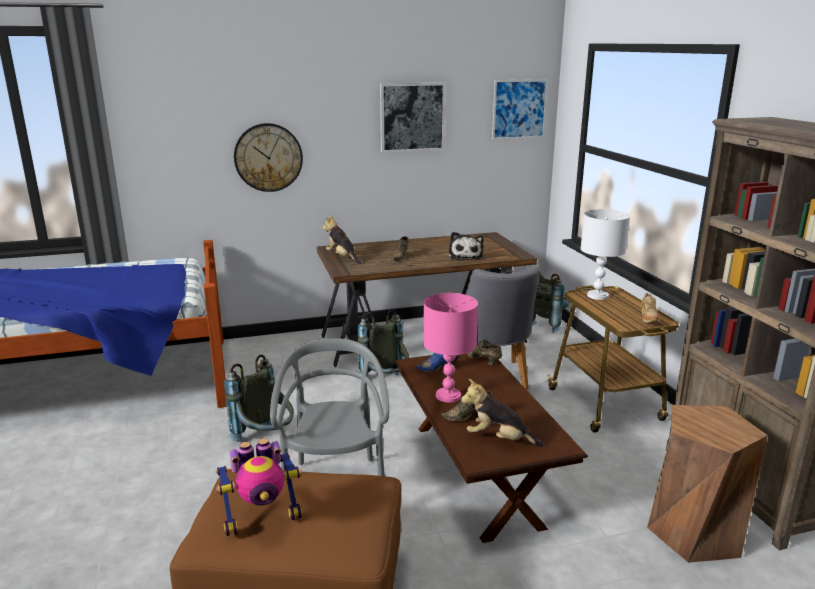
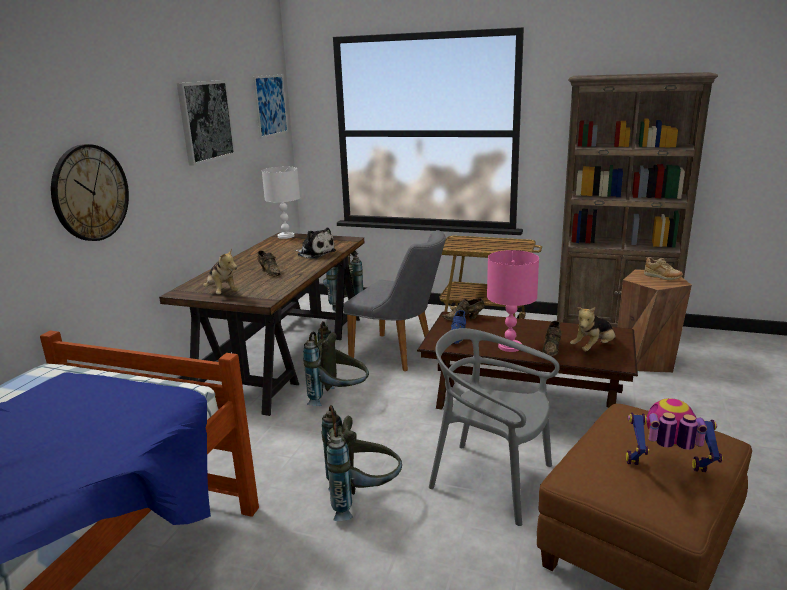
camera: 55 degrees left, 0 degrees up
(262, 518) = (666, 473): toy robot -> toy robot turned 90 degrees counterclockwise
(342, 257) = (222, 293): plush toy -> plush toy turned 120 degrees counterclockwise
(598, 296) = (459, 244): white table lamp -> white table lamp (286, 236)
(648, 319) = (519, 244): beige shoe -> beige shoe (662, 278)

